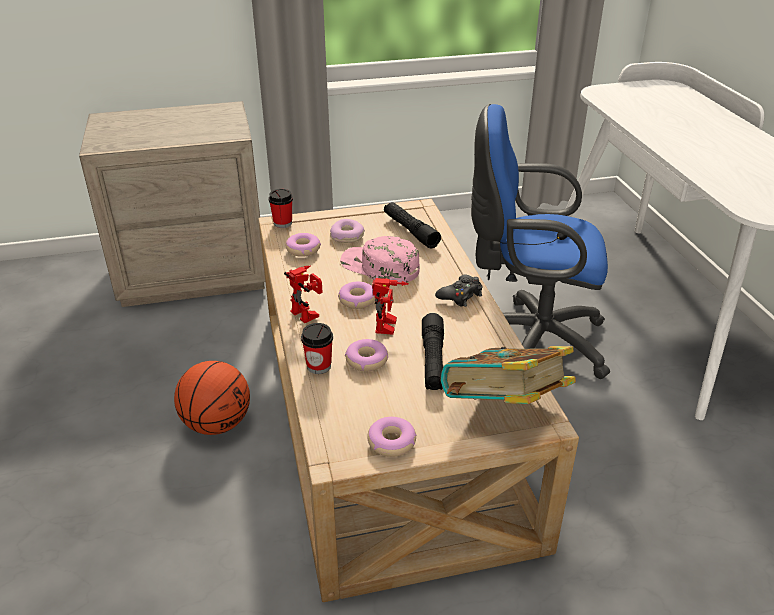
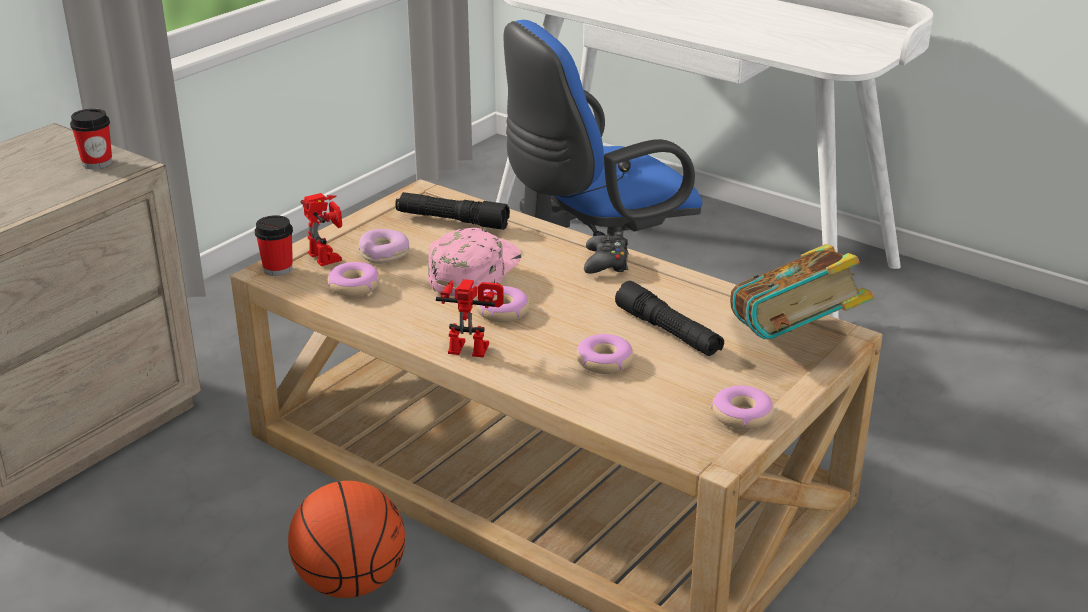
camera: 40 degrees left, 5 degrees down
(319, 366) = (567, 388): cup -> cup (97, 163)
(379, 267) = (473, 270): pink cap -> pink cap turned 120 degrees clockwise
(389, 327) = (579, 322): toy robot -> toy robot (330, 256)

